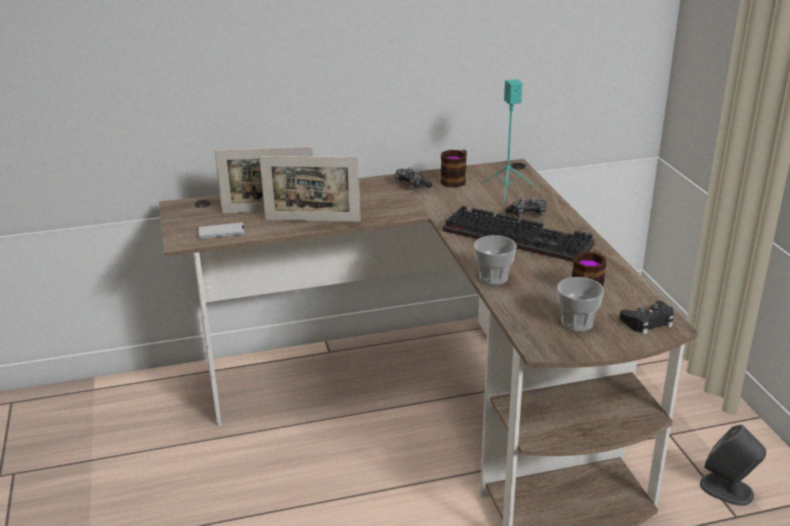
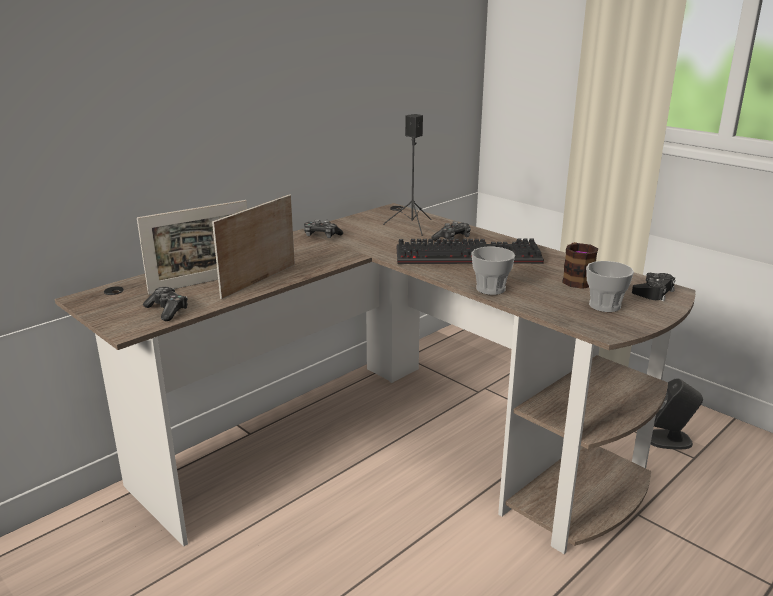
camera: 30 degrees left, 5 degrees down
(221, 231) = (167, 310): phone -> game controller
(312, 220) = (259, 281): picture frame -> picture frame turned 150 degrees clockwise
(456, 180) = (357, 226): mug -> none
(507, 191) = (412, 226): turquoise speaker -> black speaker

